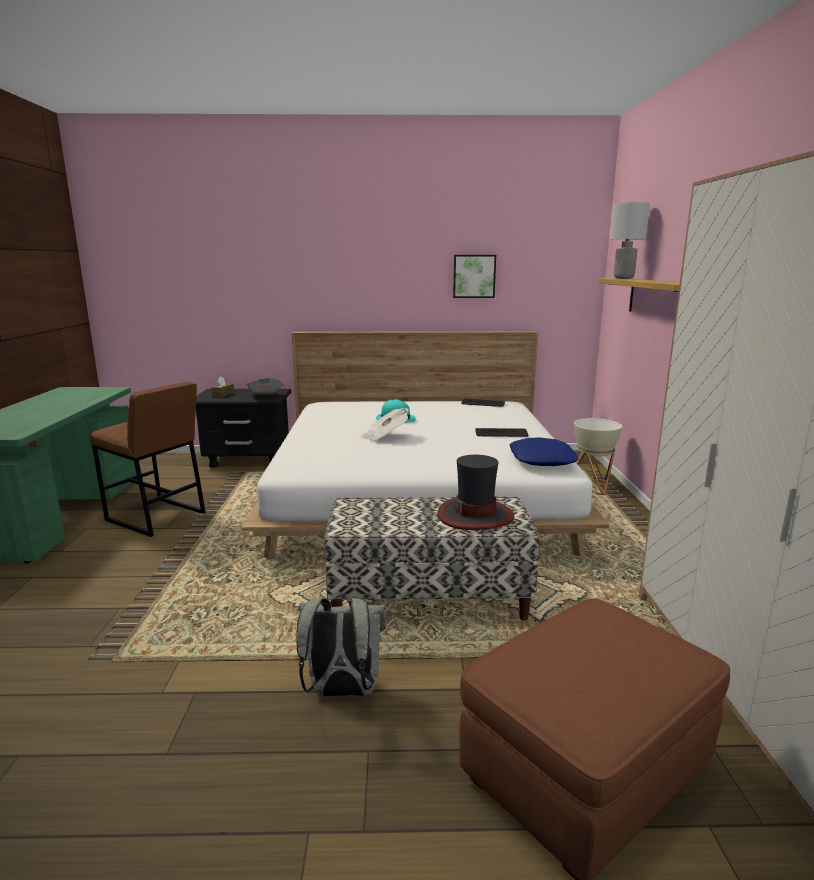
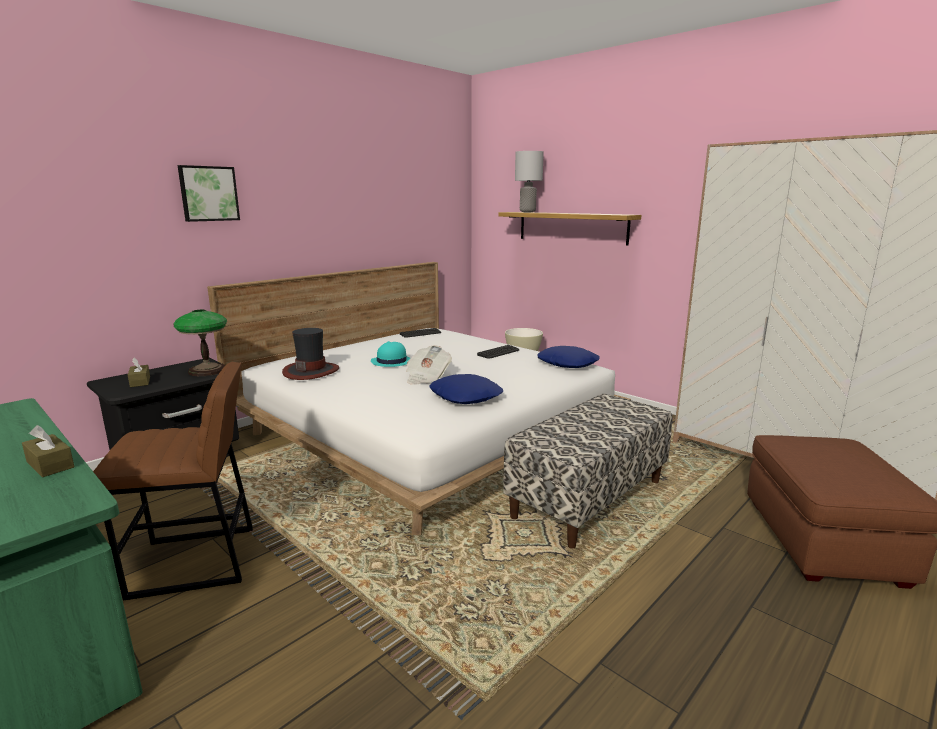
camera: 45 degrees left, 0 degrees up
(51, 417) = (50, 464): none -> brown tissue box
(266, 396) = (207, 370): newspaper -> table lamp
(342, 691) = (671, 586): grey backpack -> none
(373, 457) = (466, 396): none -> blue pillow
(474, 276) = (382, 213): picture -> picture (208, 193)
(475, 515) = (616, 413): hat -> hat (311, 371)

